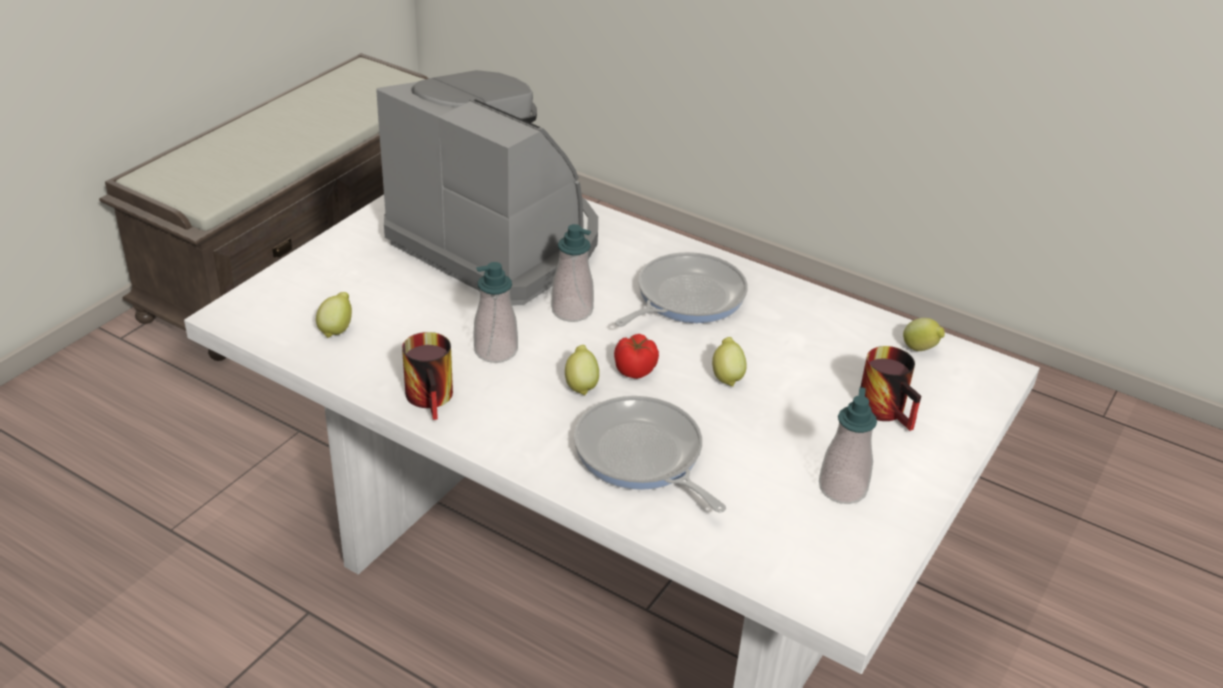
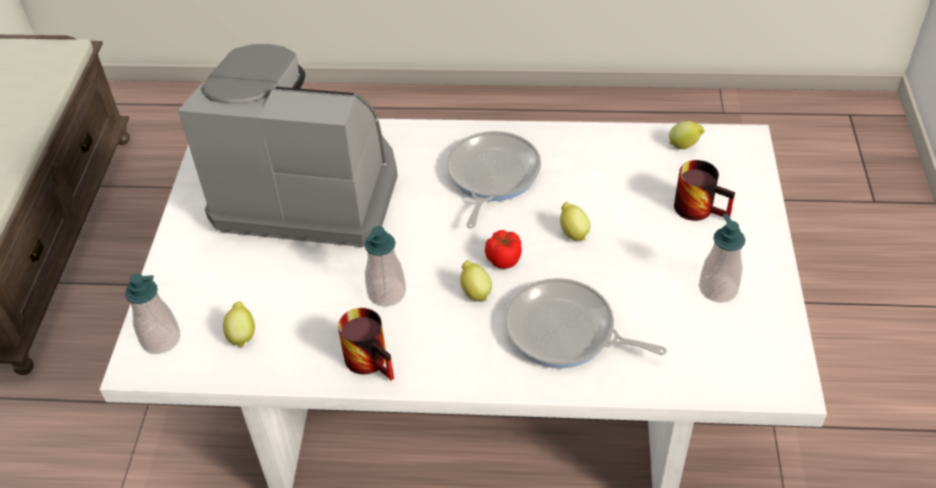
camera: 25 degrees left, 10 degrees up
(572, 311) = (416, 228): soap dispenser -> soap dispenser (161, 339)

